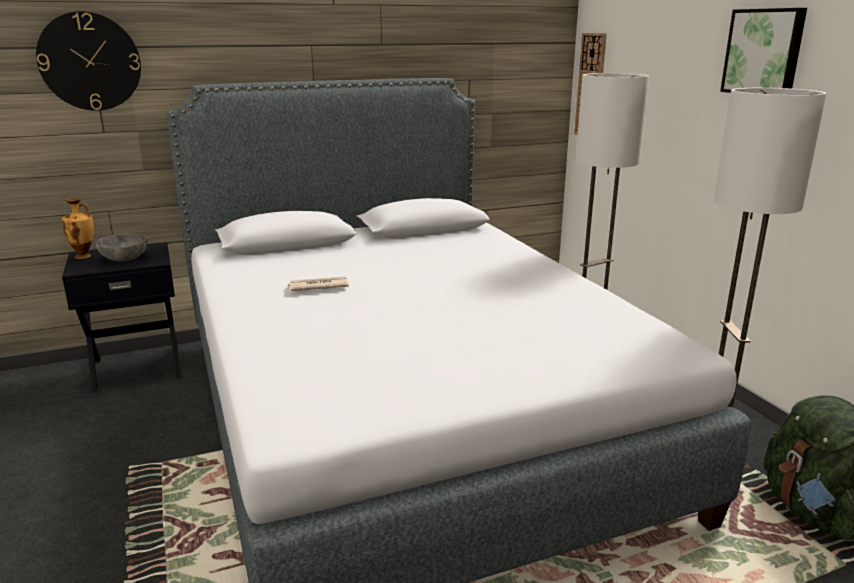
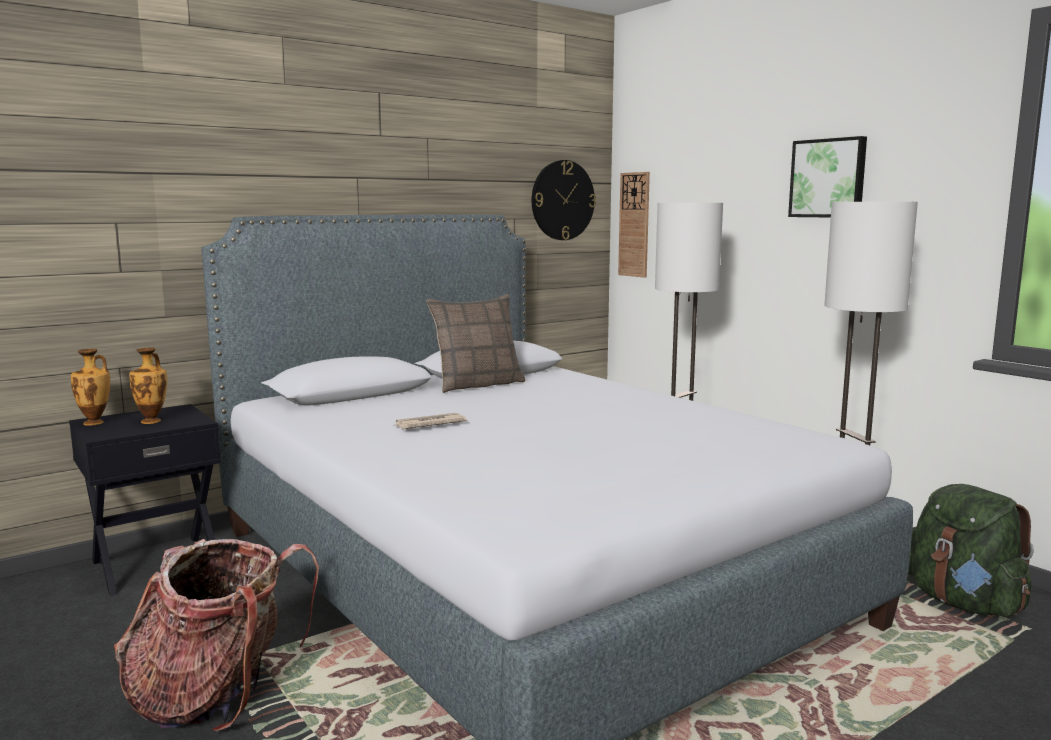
camera: 15 degrees left, 10 degrees down
(90, 62) = (111, 188): wall clock -> wall clock (562, 200)
(116, 496) = (218, 697): none -> backpack
(124, 258) = (152, 421): grey bowl -> vase
(400, 241) = (478, 384): none -> pillow

